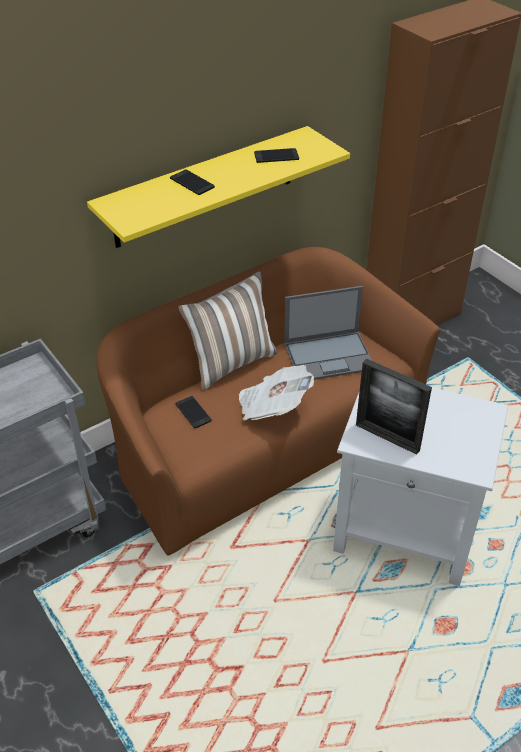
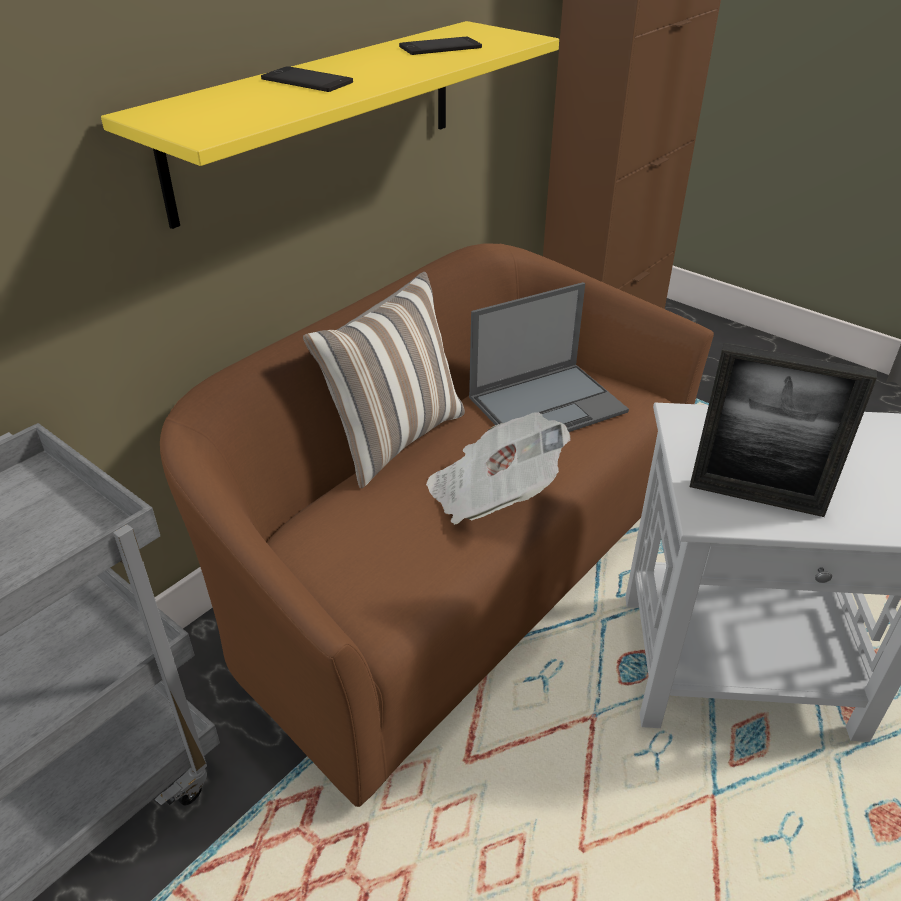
camera: 15 degrees left, 5 degrees down
(193, 412) = (357, 528): phone -> none

